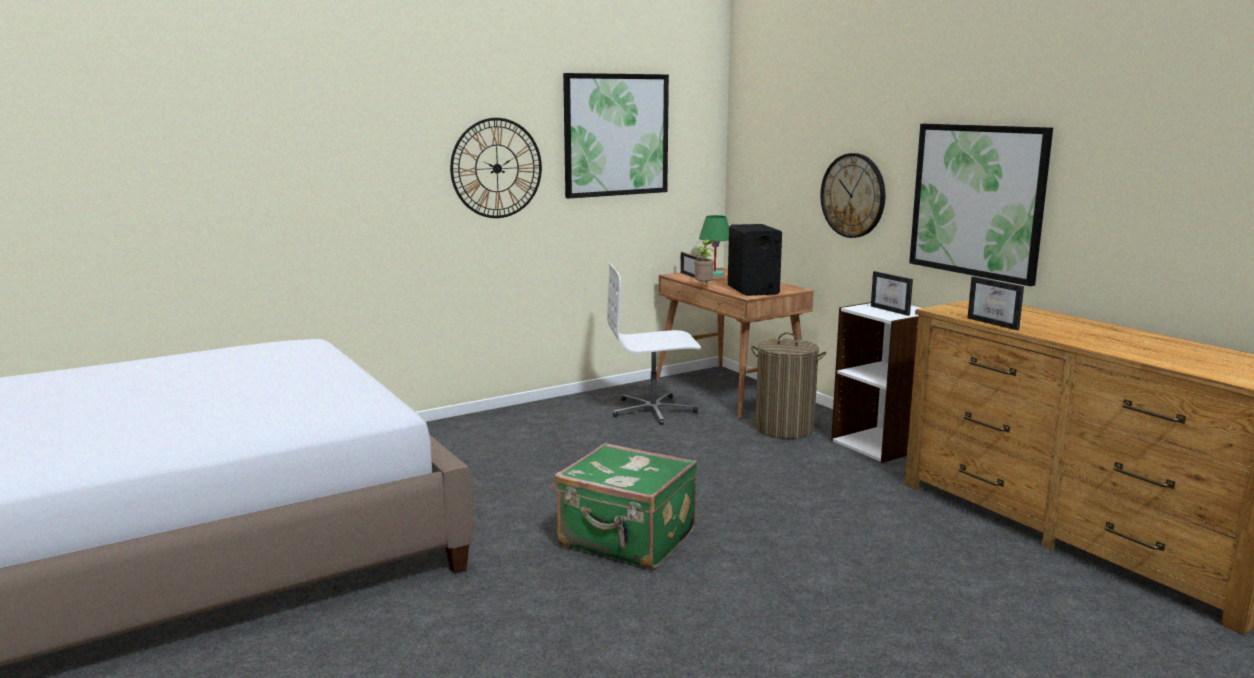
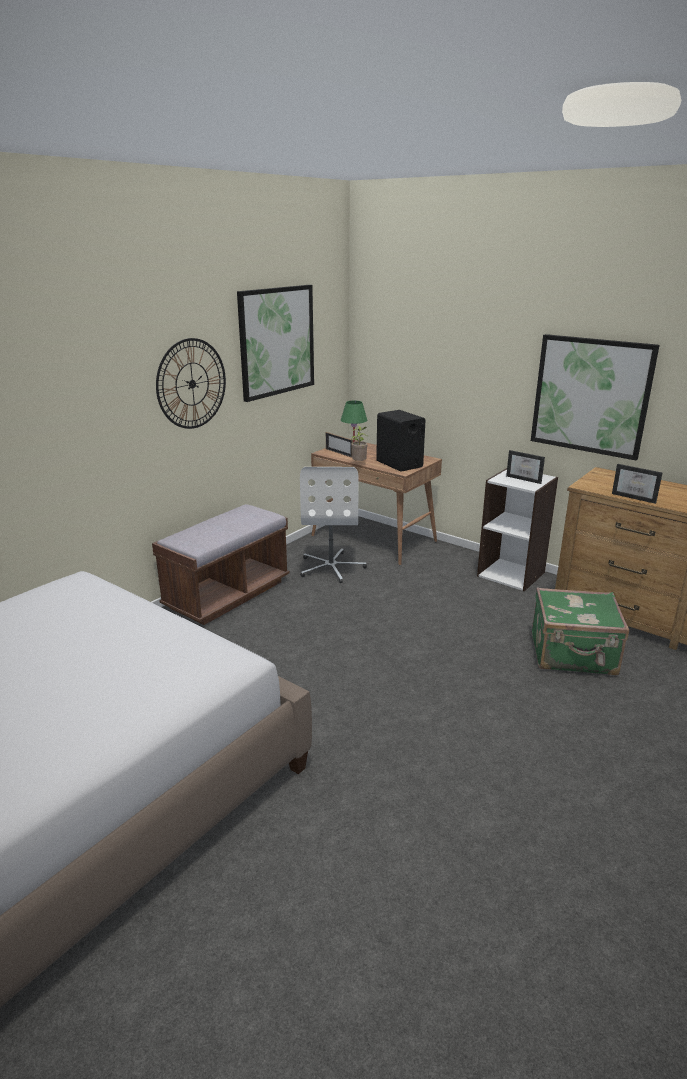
camera: 20 degrees left, 10 degrees up
(514, 419) = (227, 594): none -> brown bench
(627, 540) = (405, 705): green suitcase -> green suitcase (573, 655)
(653, 410) = (331, 567): white office chair -> white office chair turned 60 degrees counterclockwise
(784, 428) = (437, 570): laundry basket -> none
(853, 195) = (477, 386): wall clock -> none

